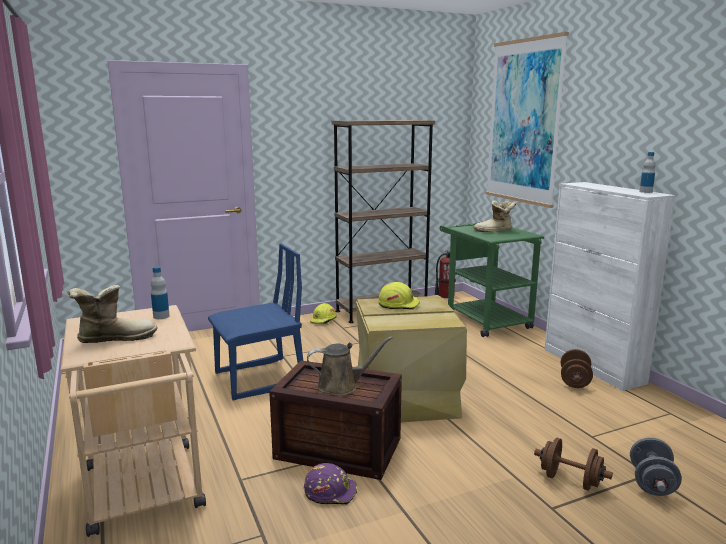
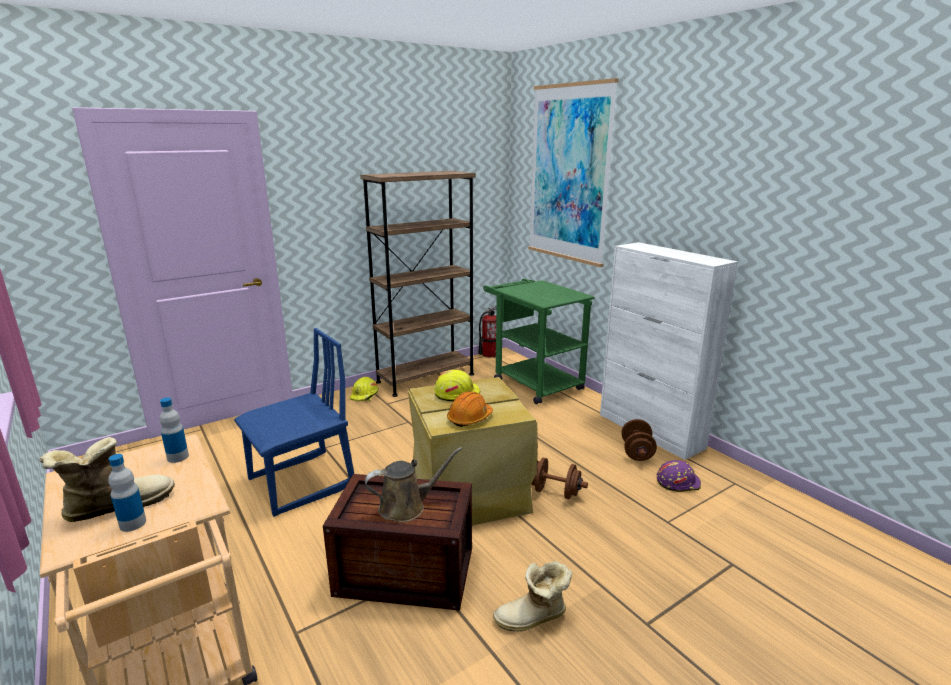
camera: 10 degrees left, 5 degrees up
(330, 491) = (405, 635): purple hard hat -> purple hard hat (677, 482)
(405, 321) = (469, 418): none -> orange hard hat
(494, 231) = (543, 292): boot -> boot (533, 619)
(570, 480) = (658, 583): brown dumbbell -> brown dumbbell (555, 492)
(645, 192) = (707, 257): bottle -> bottle (133, 523)
(651, 483) = (737, 576): grey dumbbell -> none

